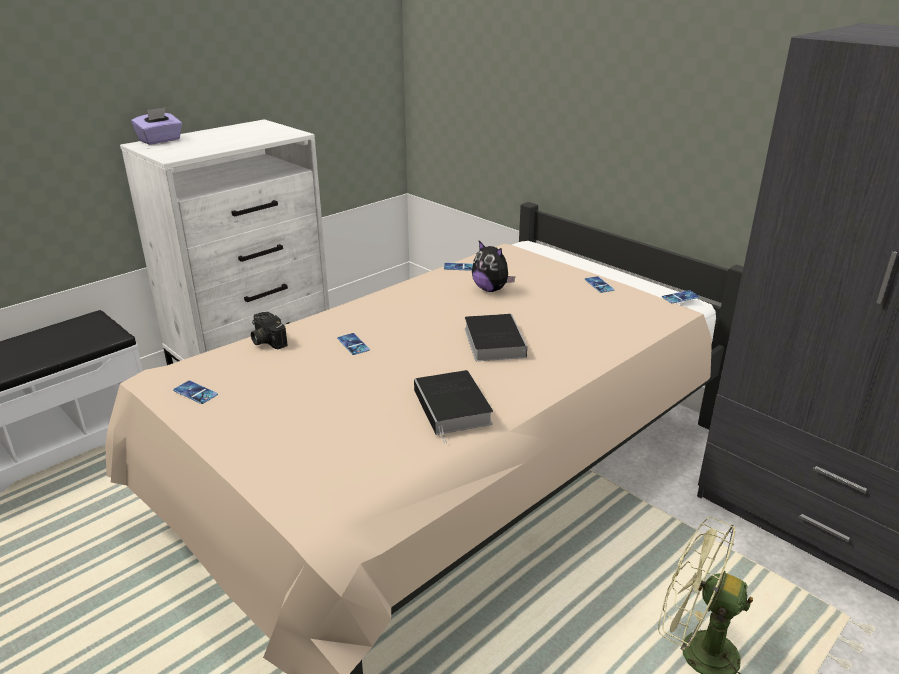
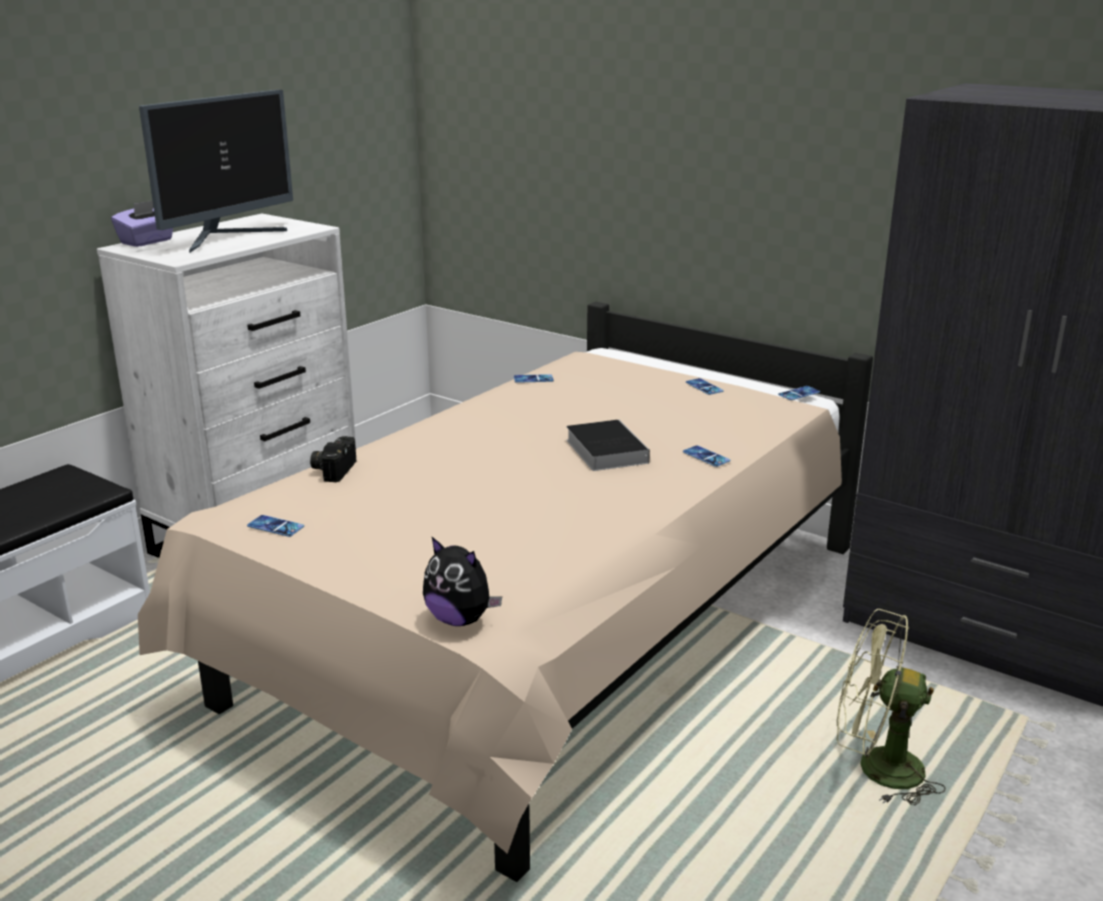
camera: 10 degrees left, 5 degrees down
(222, 139) = (227, 237): none -> monitor
(266, 340) = (333, 469): camera -> camera turned 60 degrees clockwise
(353, 344) = (442, 465): phone -> phone (706, 456)
(453, 408) = (587, 517): book -> none
(491, 289) = (580, 399): plush toy -> plush toy (460, 619)

